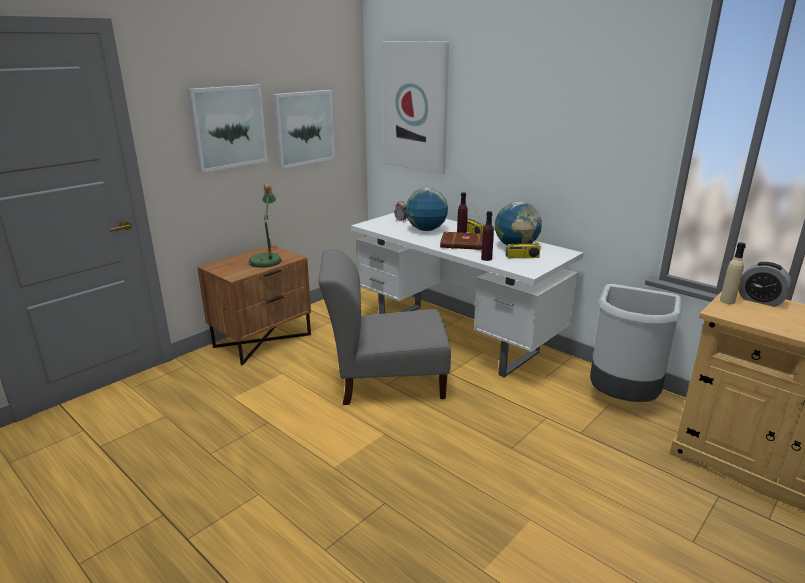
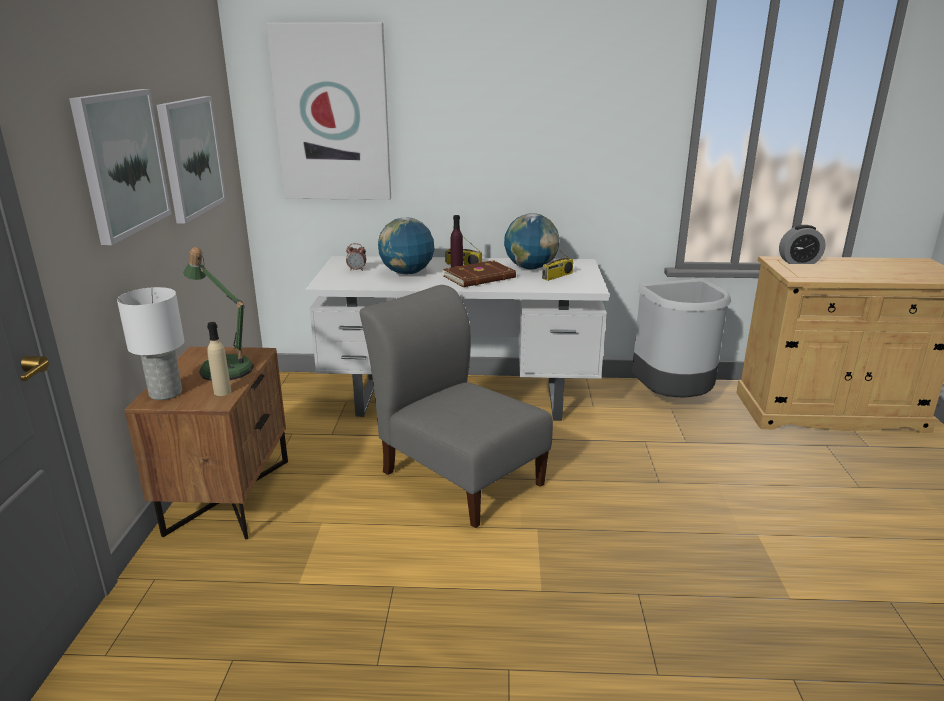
camera: 40 degrees left, 0 degrees up
(222, 264) = (165, 393): none -> white table lamp
(386, 381) = (458, 475): grey chair -> grey chair turned 90 degrees clockwise
(486, 258) = (530, 286): purple bottle -> none
(727, 301) = (784, 268): beige bottle -> beige bottle (222, 392)

